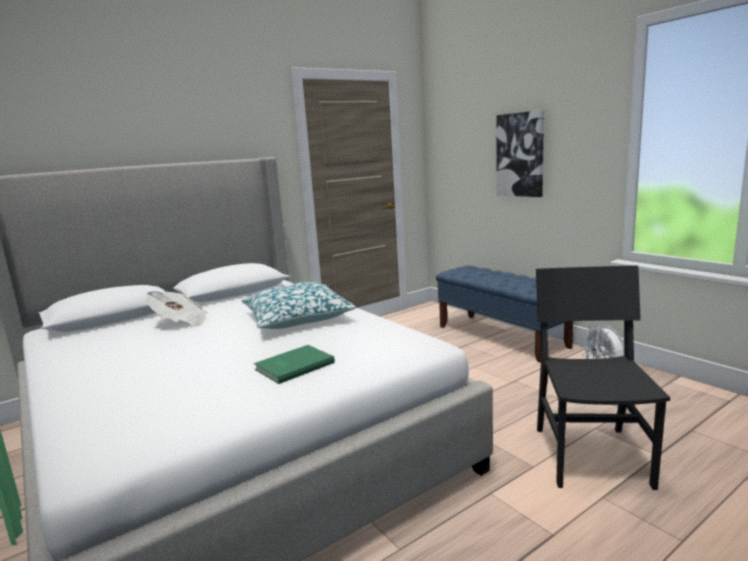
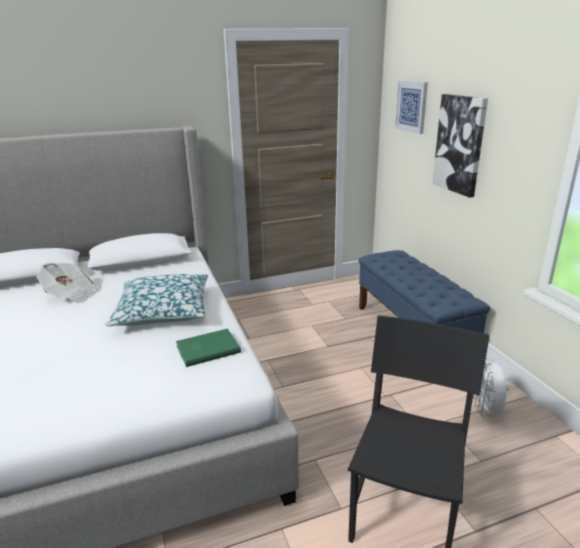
camera: 15 degrees right, 10 degrees up
(292, 366) = (107, 380): green book -> green book (207, 348)
(462, 133) = (411, 106): none -> picture

